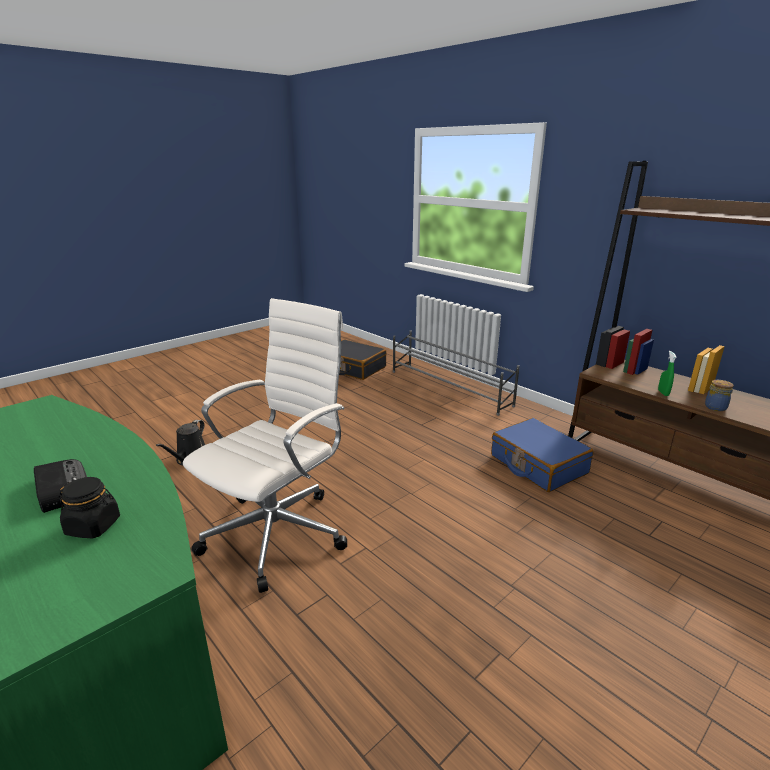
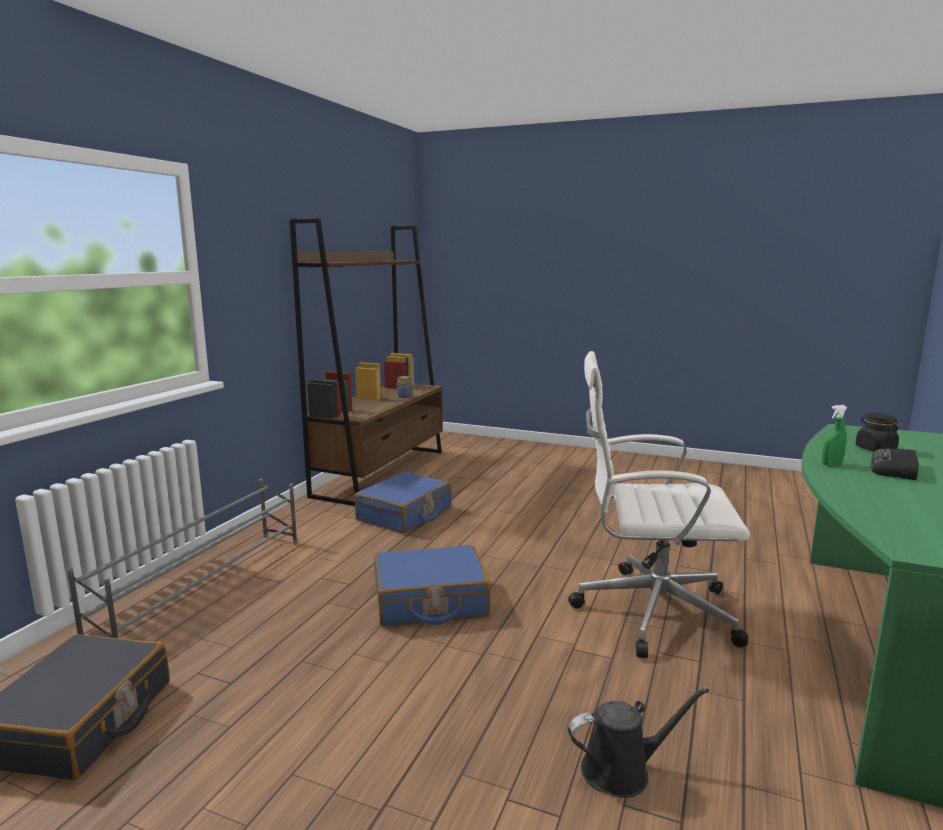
camera: 115 degrees left, 10 degrees down
(376, 445) = (430, 601): none -> blue suitcase
(663, 393) = (389, 404): green spray bottle -> green spray bottle (831, 464)

